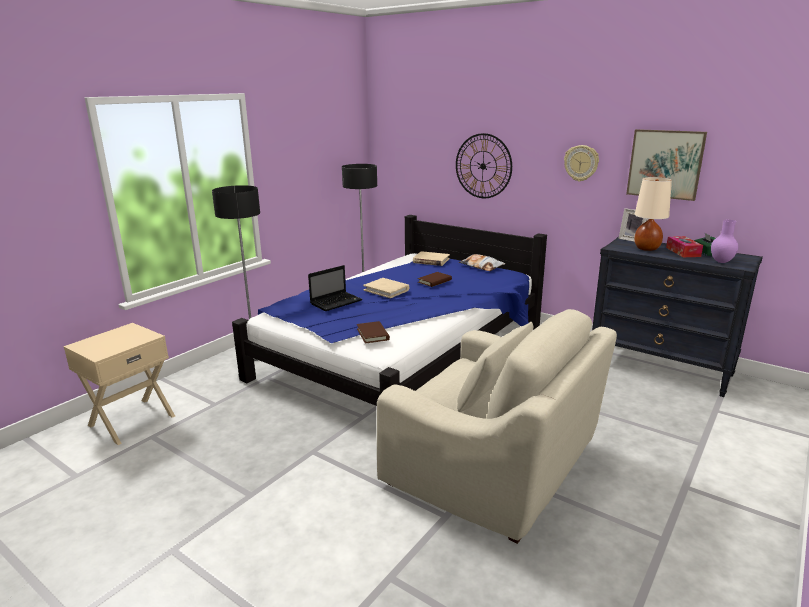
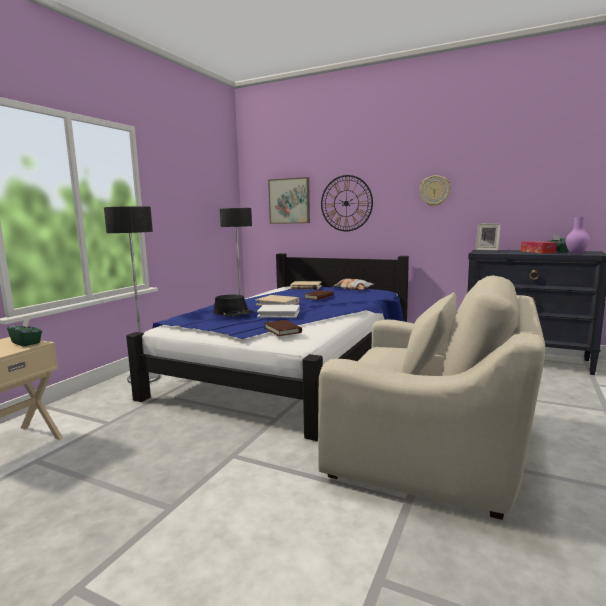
camera: 10 degrees left, 10 degrees down
(142, 334) = (26, 343): none -> green tissue box
(336, 302) = (233, 312): laptop -> black hat
(380, 308) = (279, 313): none -> white book
(647, 248) = (506, 252): beige table lamp -> none
(665, 164) = (508, 183): picture -> picture (289, 201)

